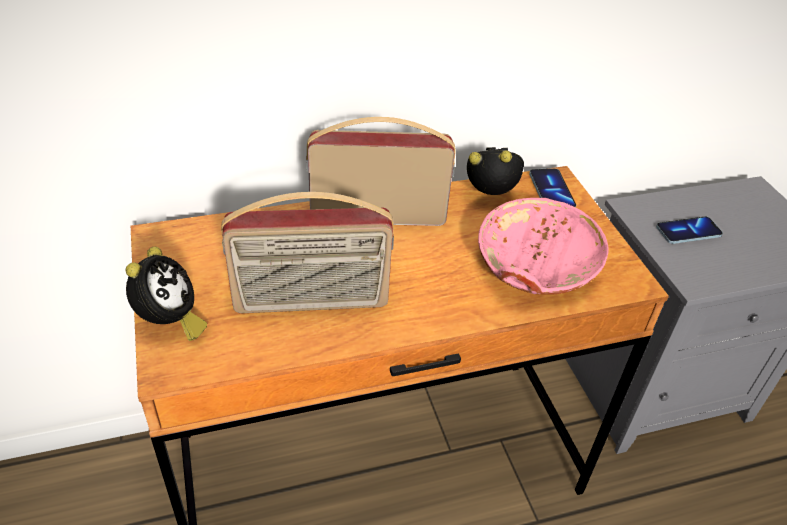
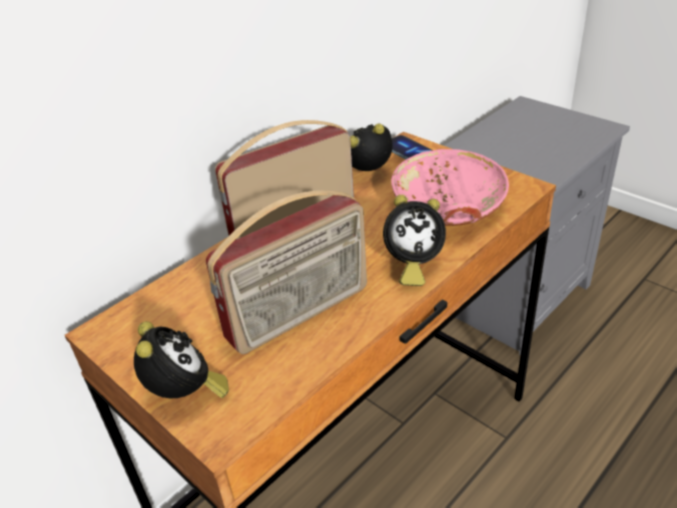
camera: 25 degrees left, 5 degrees down
(444, 307) = (411, 266): none -> alarm clock
(688, 232) = (508, 149): phone -> none

